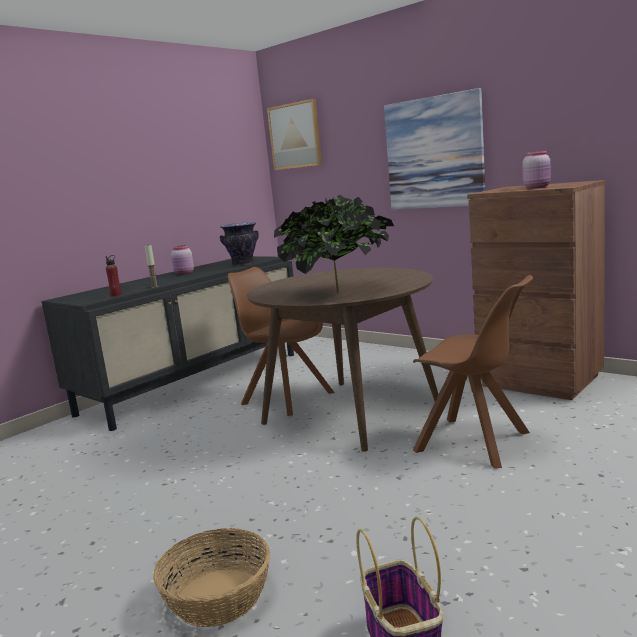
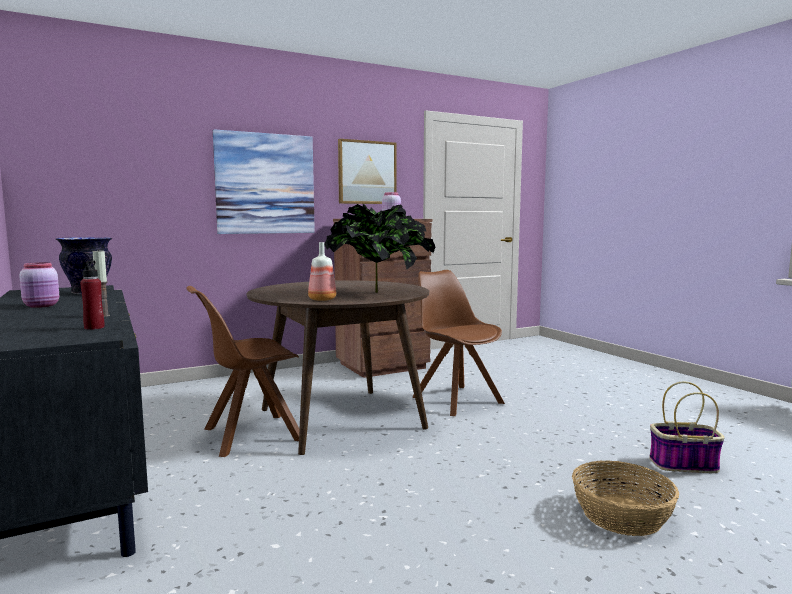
camera: 70 degrees left, 5 degrees down
(272, 293) = (322, 300): none -> bottle
(295, 136) = (65, 136): picture -> picture (367, 172)
(475, 443) = (456, 399): brown chair -> brown chair turned 90 degrees counterclockwise

